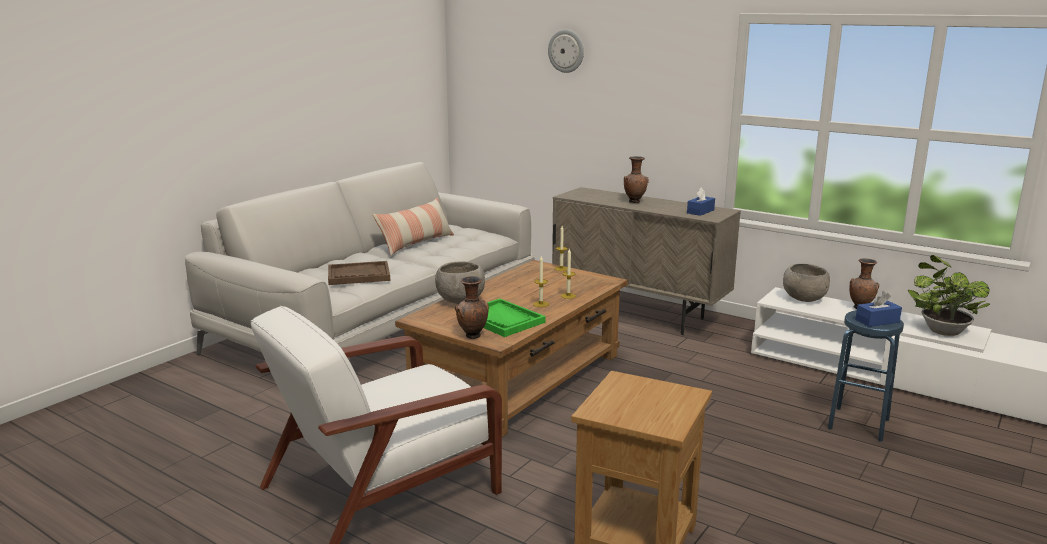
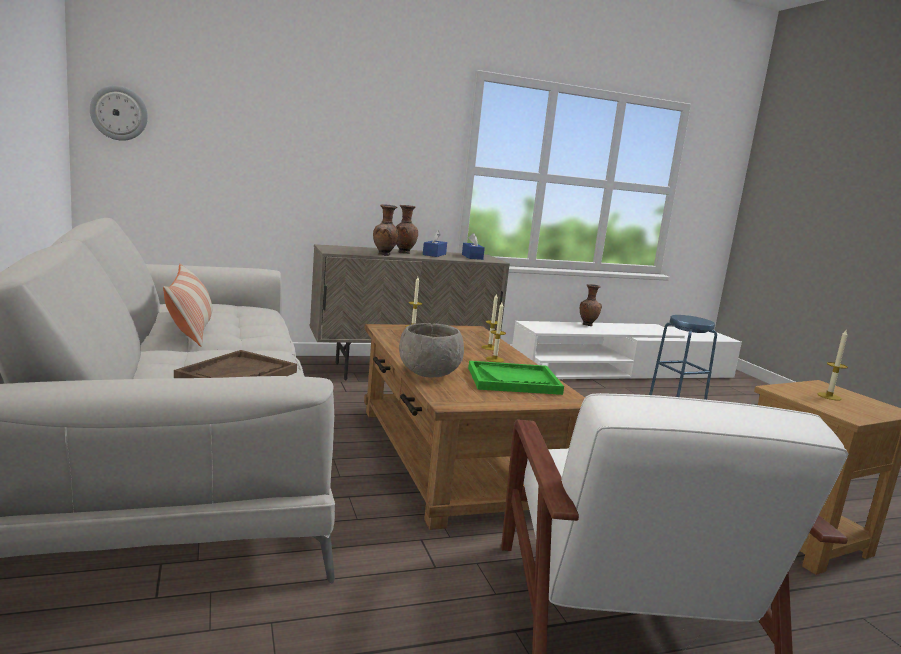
camera: 55 degrees left, 5 degrees down
(472, 337) = (544, 403): brown vase -> brown vase (384, 255)
(566, 51) = (278, 85): wall clock -> wall clock (119, 113)
(648, 398) = (829, 396): none -> candle
(803, 299) = (551, 325): grey bowl -> none
(877, 321) = (697, 320): blue tissue box -> blue tissue box (434, 254)
(941, 330) = (647, 329): potted plant -> none

